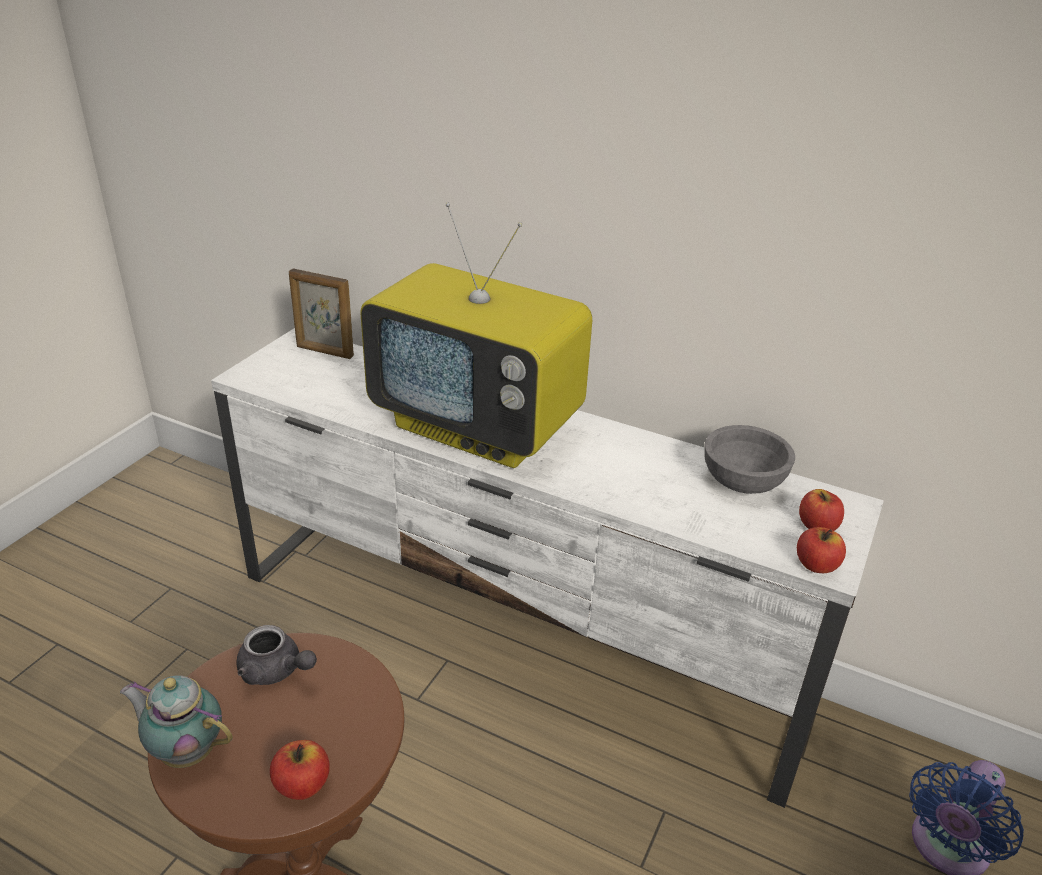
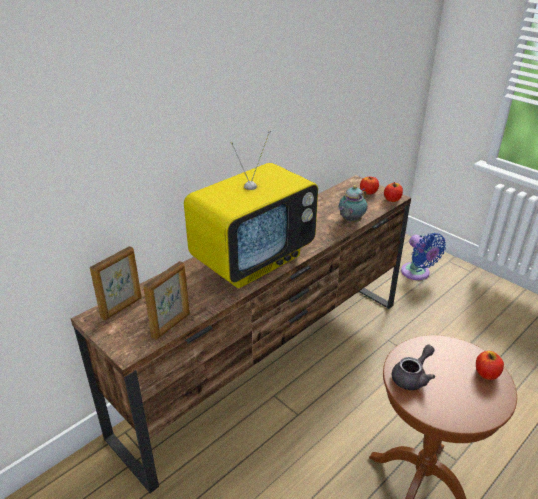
camera: 70 degrees left, 0 degrees up
(186, 751) = (466, 416): teapot -> teapot (350, 221)
(299, 392) = (171, 325): none -> picture frame
(515, 639) = (269, 363): white tv stand -> brown tv stand
(742, 481) = (332, 199): grey bowl -> none

